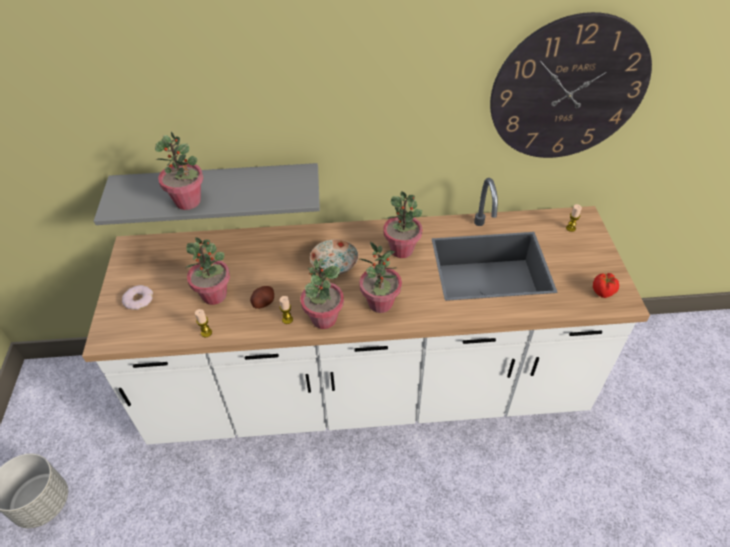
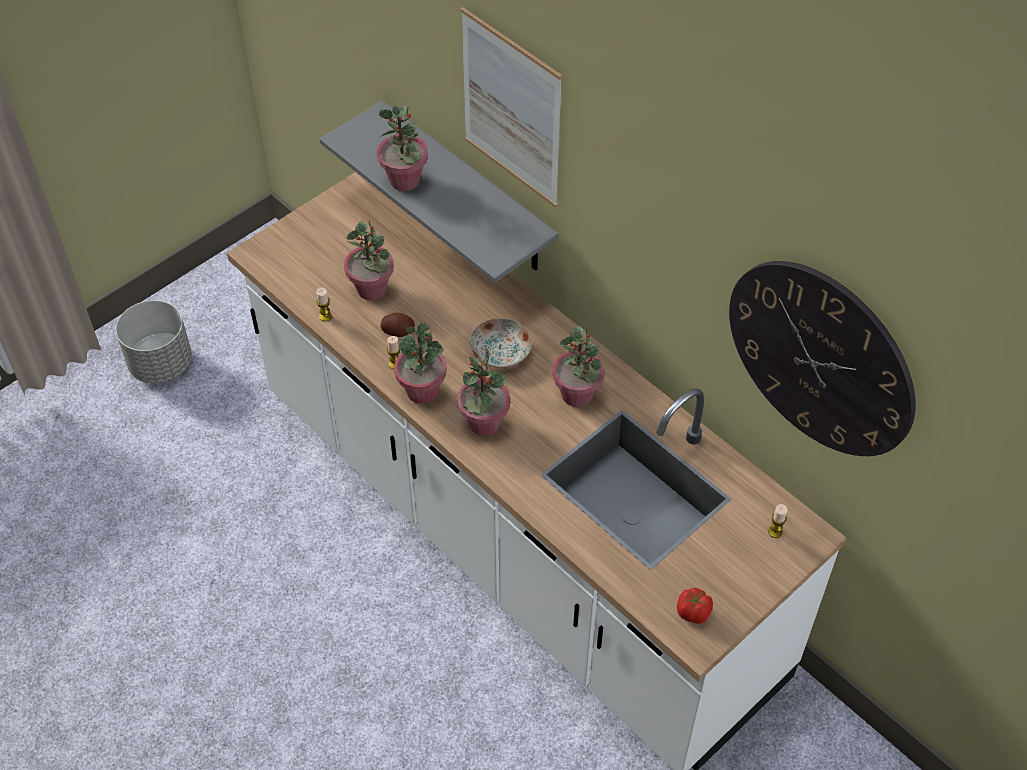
camera: 50 degrees right, 5 degrees up
(138, 299) = (315, 240): donut -> none
(251, 84) = (511, 109): none -> picture

